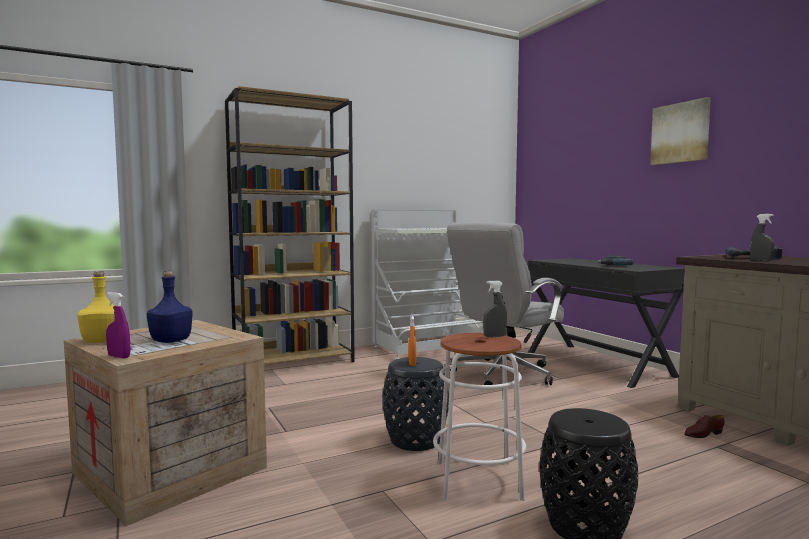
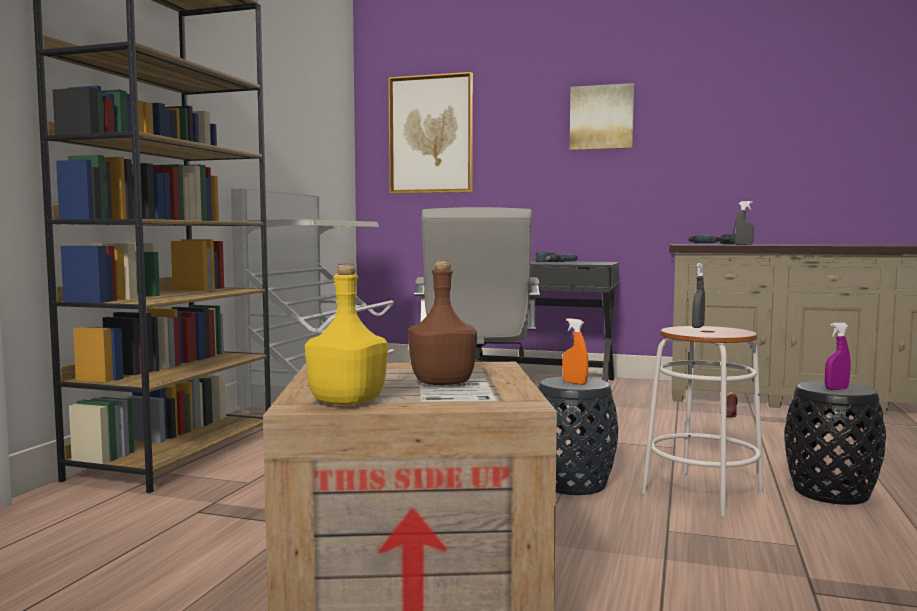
camera: 45 degrees left, 0 degrees up
(119, 357) = (497, 405): purple spray bottle -> purple spray bottle (836, 389)
(170, 341) = (442, 383): blue bottle -> brown bottle
(558, 159) = (431, 134): none -> picture

